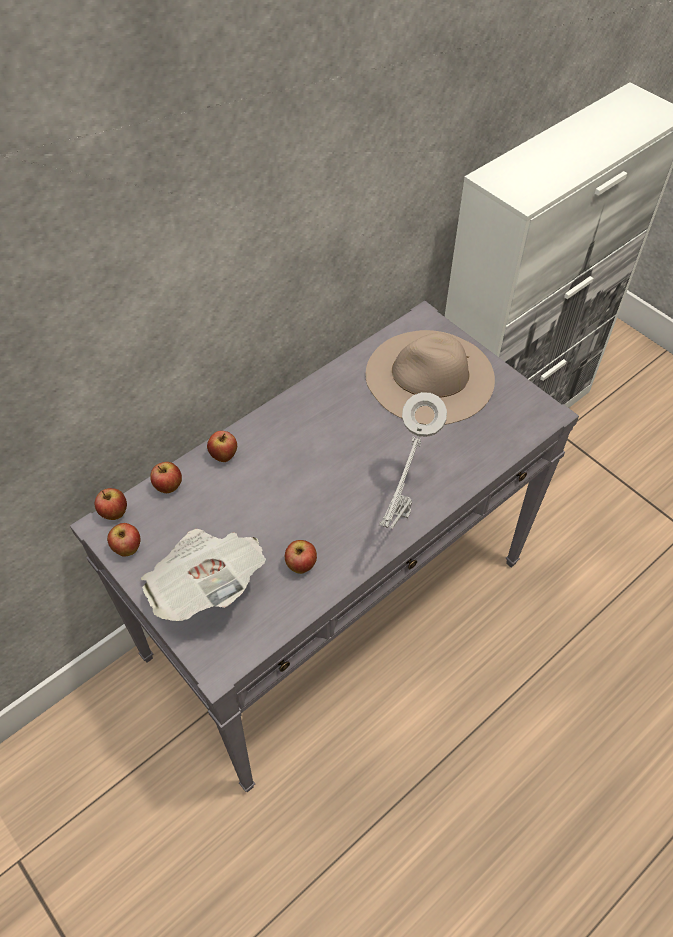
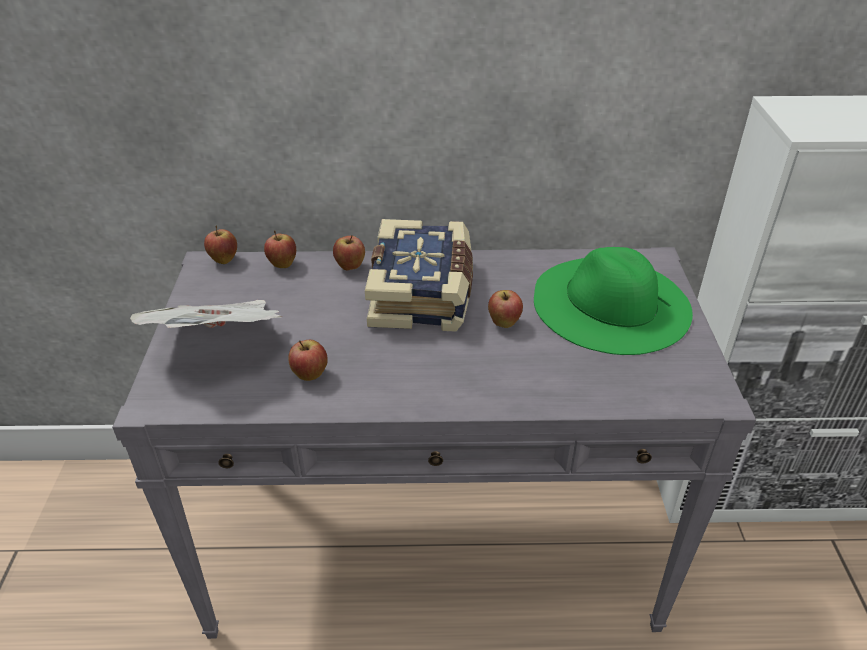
camera: 40 degrees right, 15 degrees down
(128, 549) = (202, 286): apple -> apple (504, 324)
(302, 446) = (423, 293): none -> book
(402, 517) = (446, 394): grey table lamp -> none
(429, 376) = (610, 303): beige hat -> green hat

